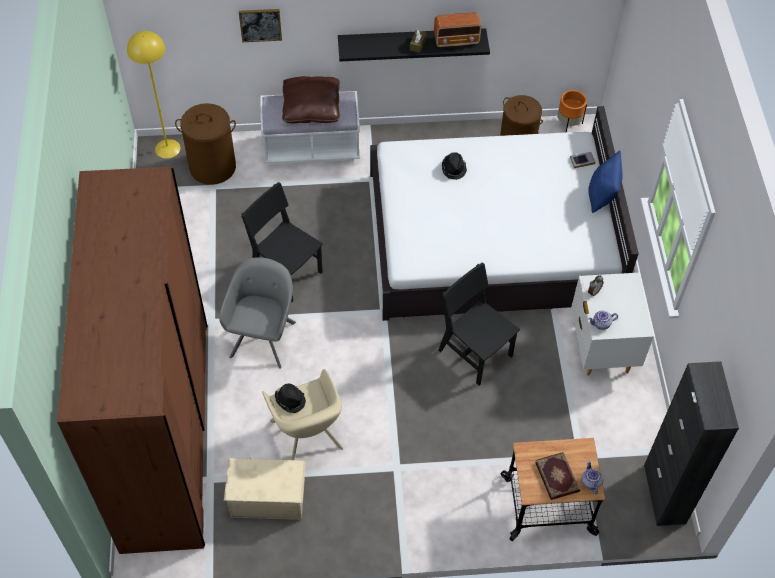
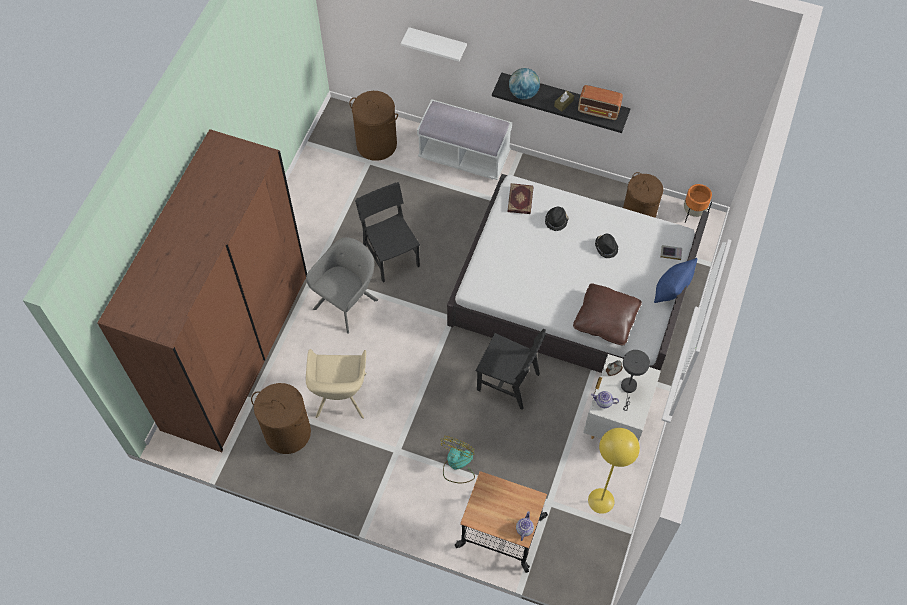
camera: 25 degrees right, 5 degrees up
(167, 149) = (349, 116): yellow floor lamp -> yellow floor lamp (601, 501)
(260, 24) = (437, 43): picture -> white shelf
(267, 497) = (287, 432): beige storage box -> brown laundry basket
(290, 400) = (330, 364): black hat -> black hat (606, 247)
(311, 108) = (466, 125): brown pillow -> brown pillow (605, 319)
(371, 48) = (523, 93): none -> globe
(467, 456) = (457, 465): none -> fan
(475, 353) = (508, 382): black chair -> black chair turned 135 degrees clockwise
(557, 476) = (500, 513): book -> book (521, 199)
(618, 301) = (628, 388): none -> grey table lamp
(664, 494) = (602, 563): black cabinet -> none

